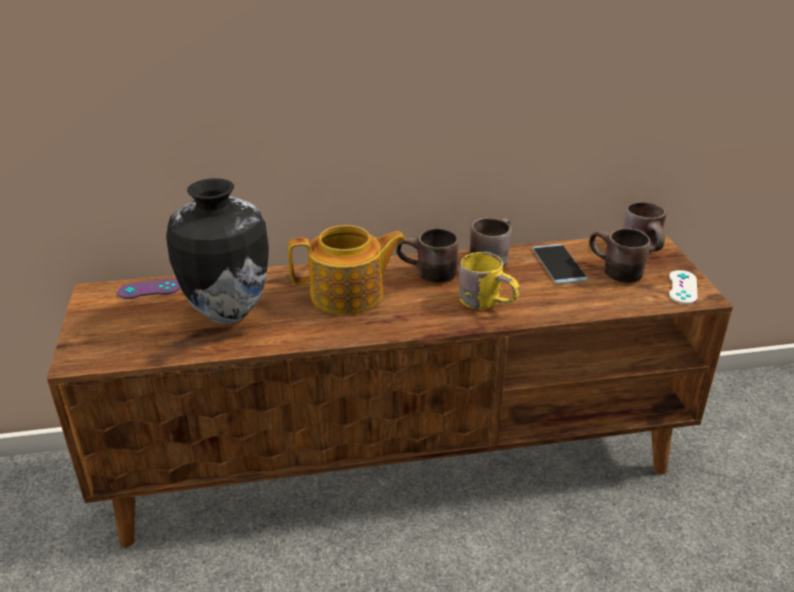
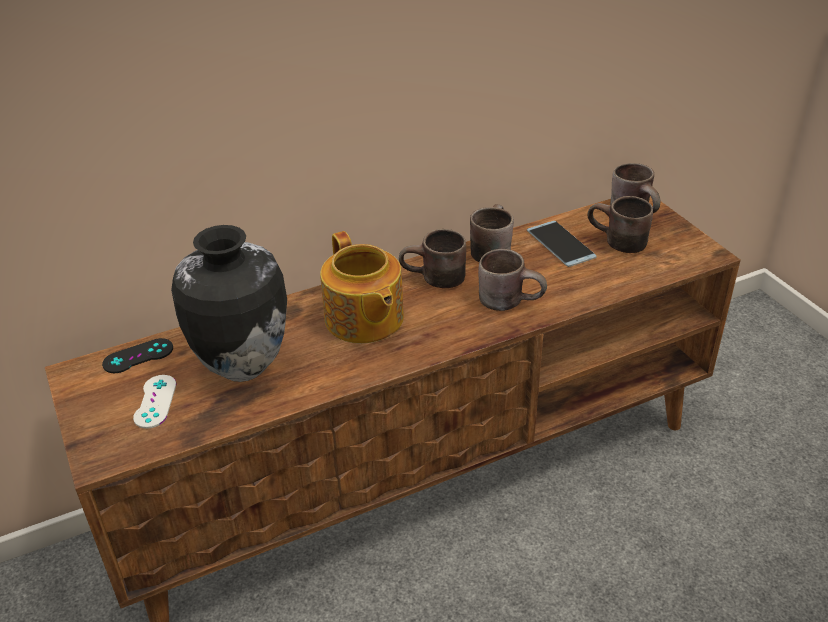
camera: 15 degrees left, 5 degrees up
(149, 289) = (138, 356): purple game controller -> black game controller
(348, 295) = (364, 320): teapot -> teapot turned 90 degrees clockwise
(488, 301) = (510, 299): yellow mug -> brown mug
(682, 287) = (687, 248): white game controller -> white game controller (155, 401)

